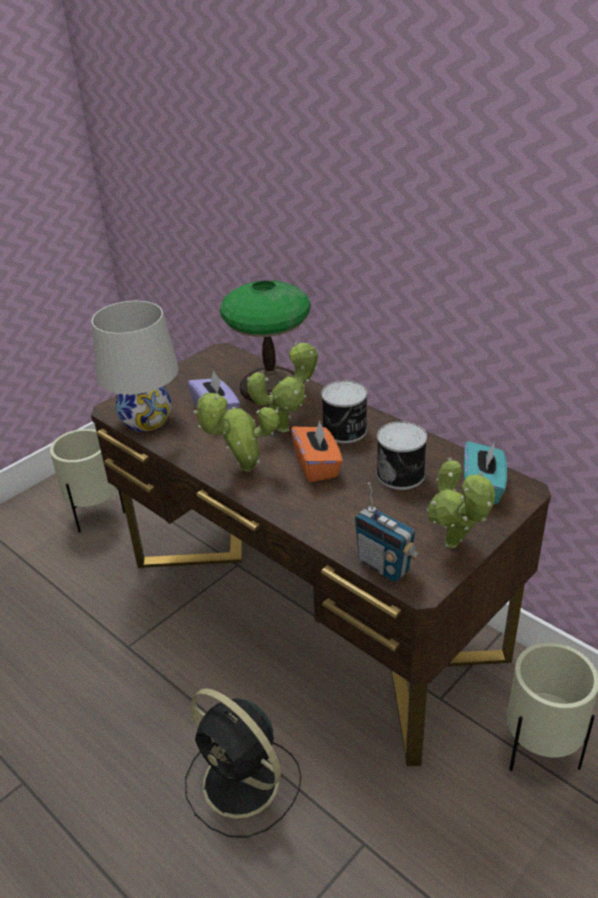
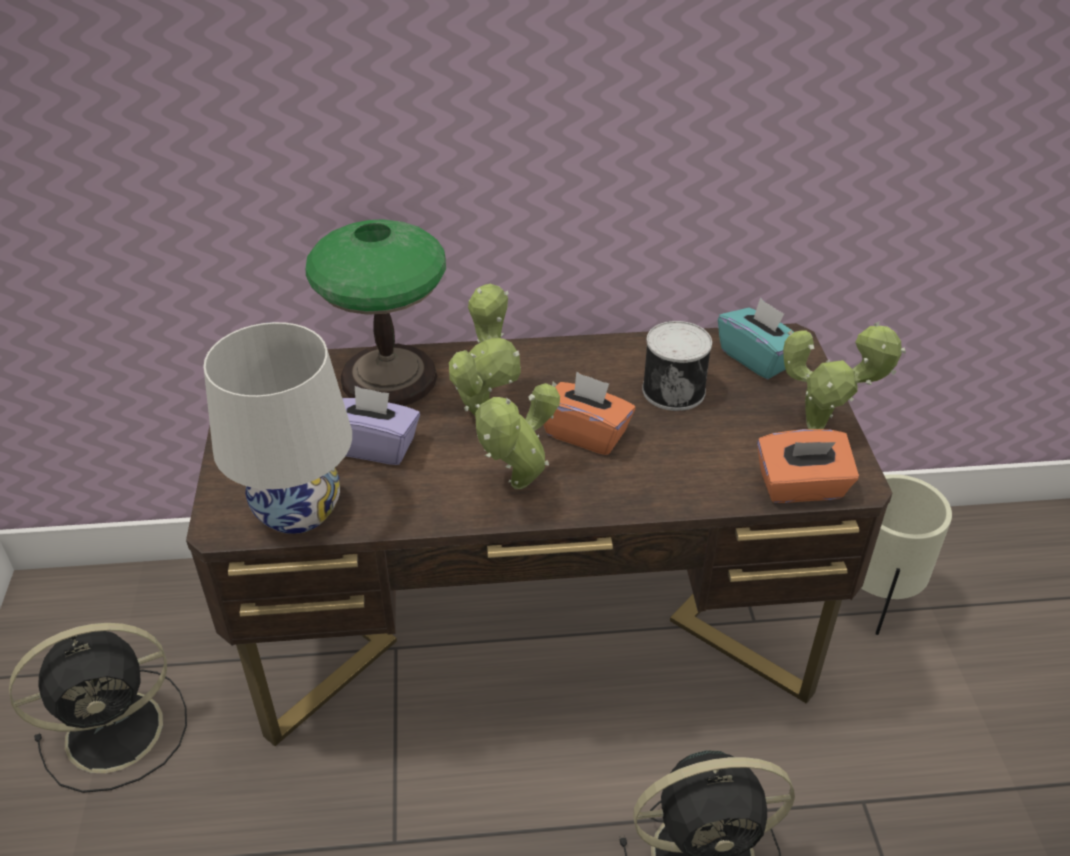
camera: 50 degrees left, 5 degrees up
(96, 516) = (119, 729): beige planter -> black fan
(345, 430) = (551, 378): can -> none
(384, 566) = (801, 487): radio -> orange tissue box

